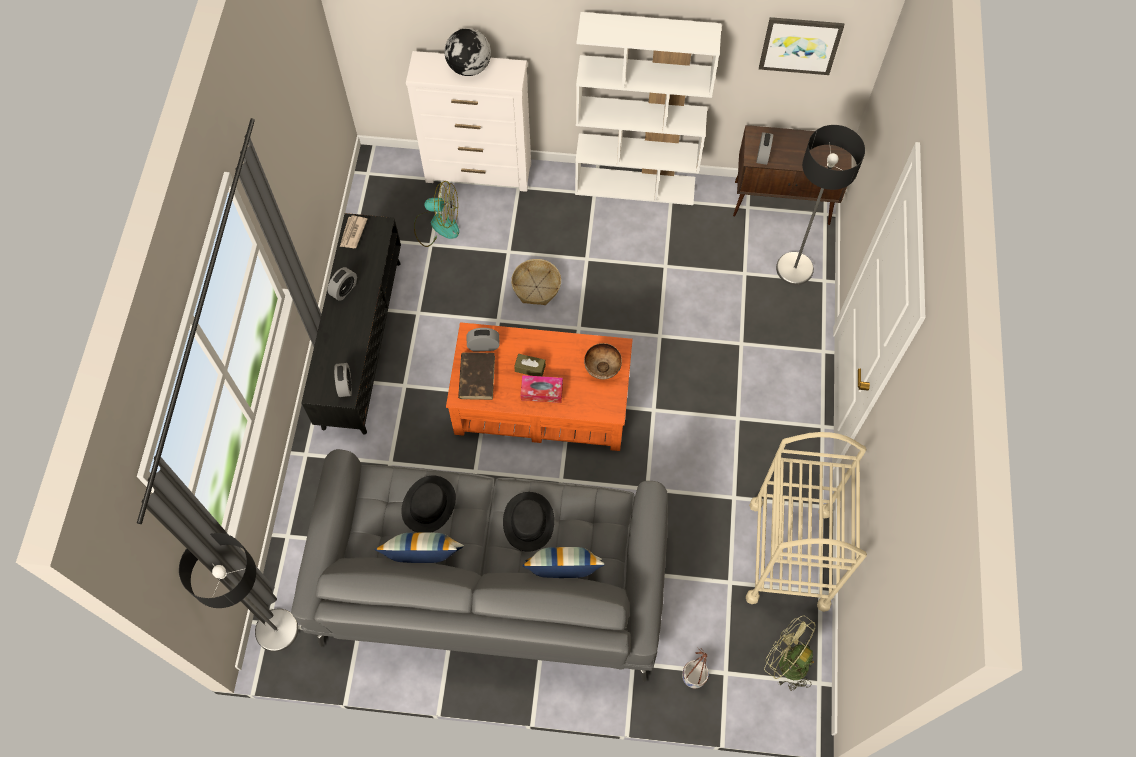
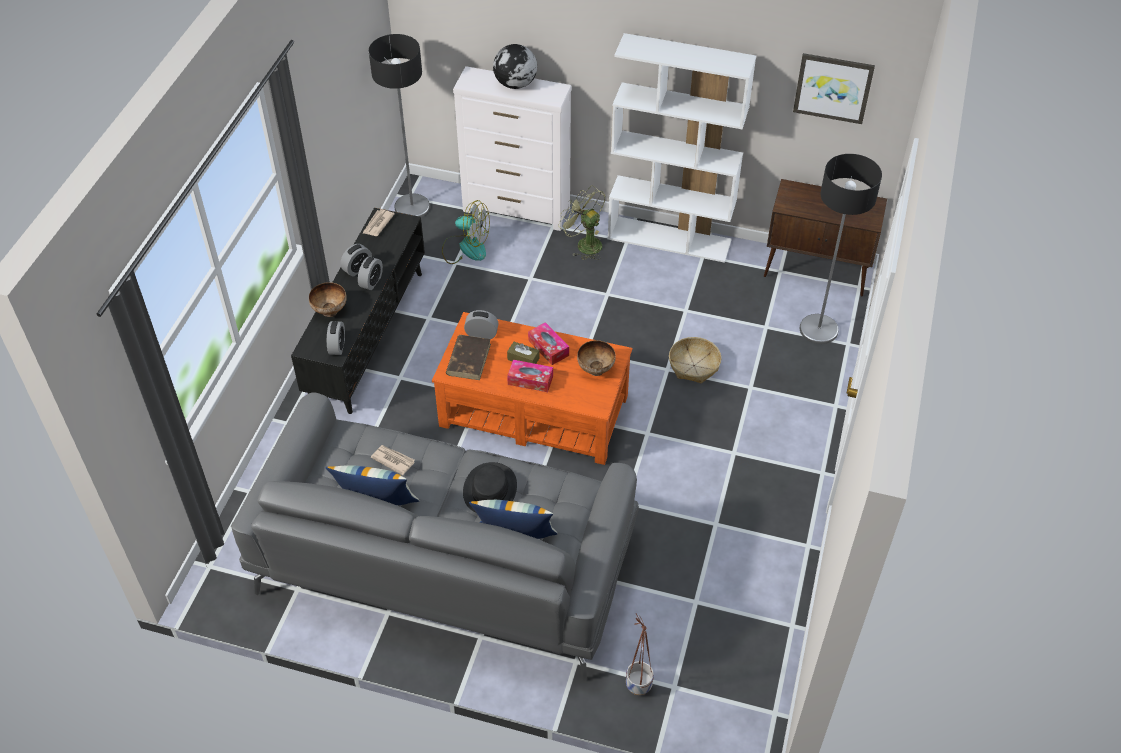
camera: 10 degrees right, 15 degrees down
(277, 629) = (216, 573): floor lamp -> floor lamp (412, 207)
(328, 344) = (330, 310): none -> bowl
(428, 504) = (393, 460): black hat -> newspaper
(536, 286) = (551, 311): basket -> basket (694, 365)
(552, 352) = (548, 348): none -> tissue box
(762, 155) = (793, 205): alarm clock -> alarm clock (371, 282)
(786, 662) = (742, 687): green fan -> green fan (584, 244)
(789, 554) = (764, 585): beige cart -> none

